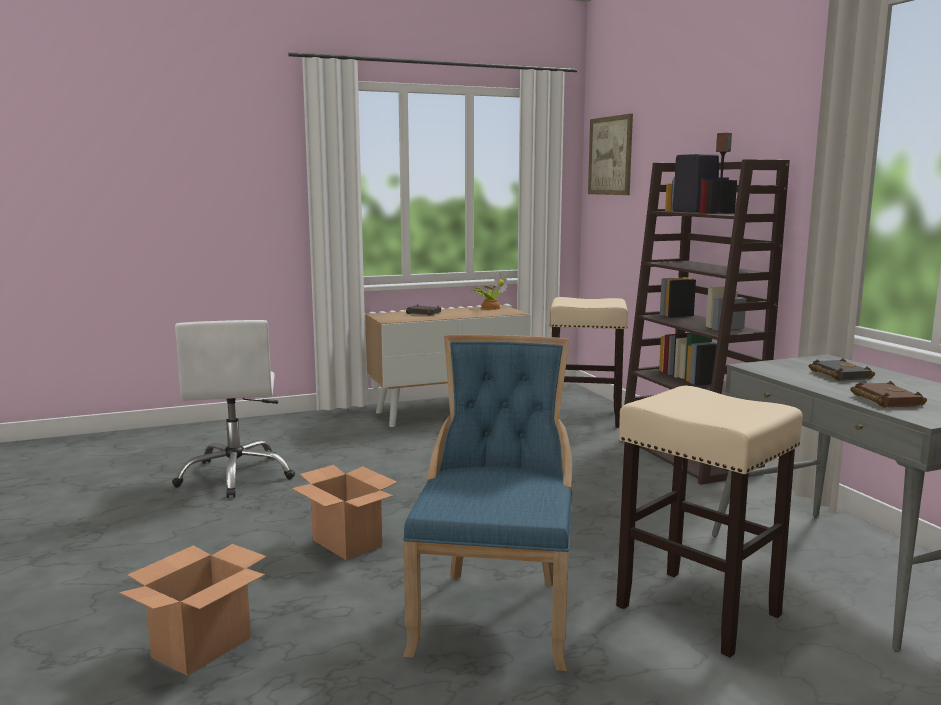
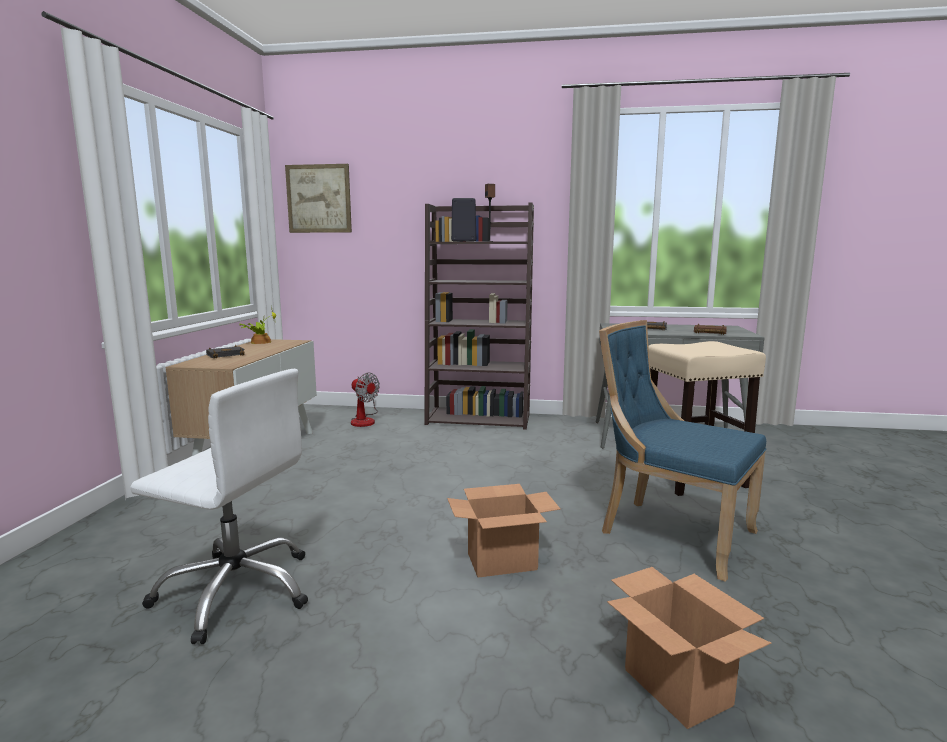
camera: 60 degrees left, 0 degrees up
(586, 417) = (364, 420): beige stool -> fan

